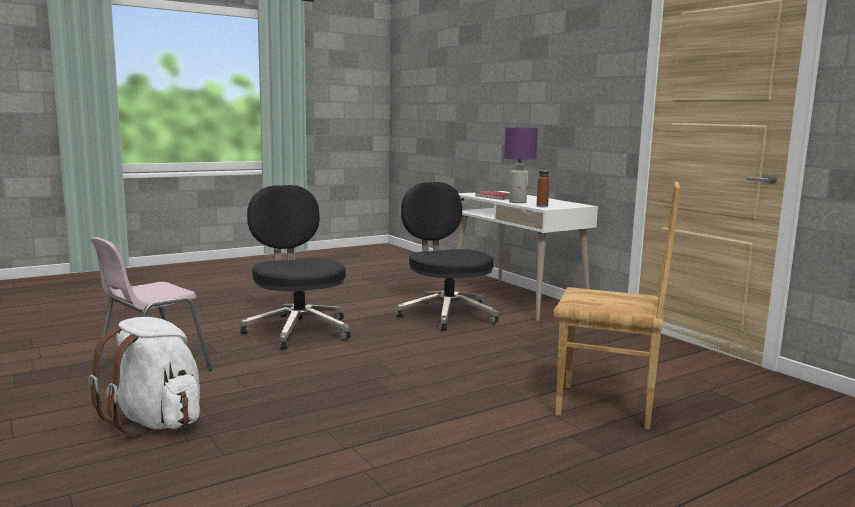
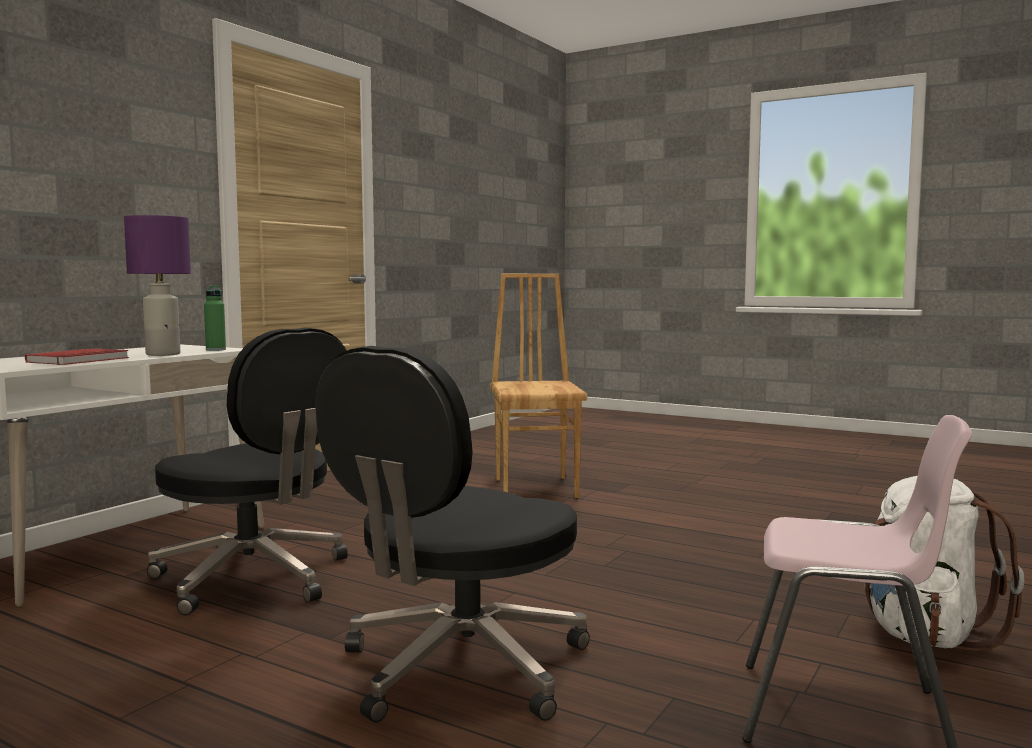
camera: 115 degrees left, 5 degrees down
(446, 315) = (255, 578): black office chair -> black office chair turned 90 degrees counterclockwise
(542, 206) = (215, 350): brown bottle -> green bottle

